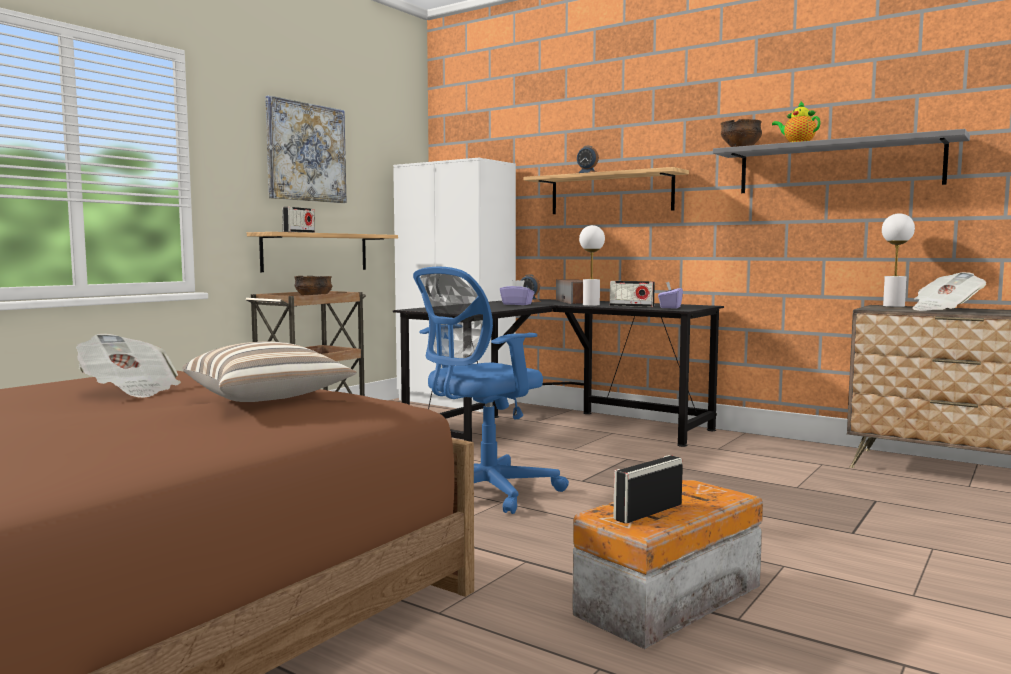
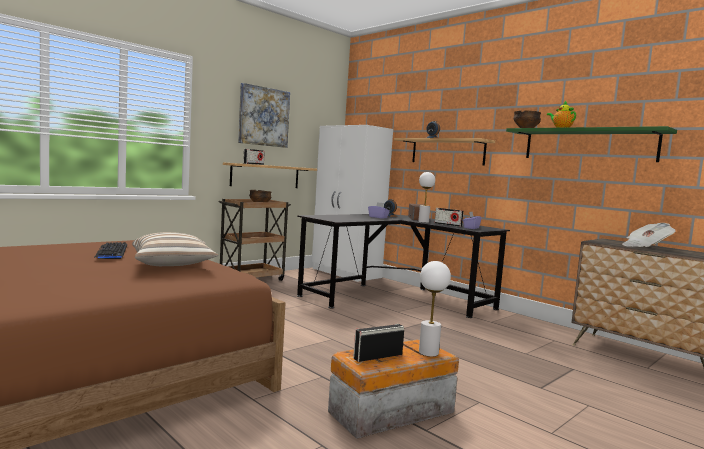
camera: 10 degrees right, 0 degrees up
(130, 391) = (112, 252): newspaper -> keyboard
(483, 493) = (324, 332): blue office chair -> none
(837, 167) = (588, 145): grey shelf -> green shelf
(893, 306) = (615, 241): white table lamp -> white table lamp (428, 352)

